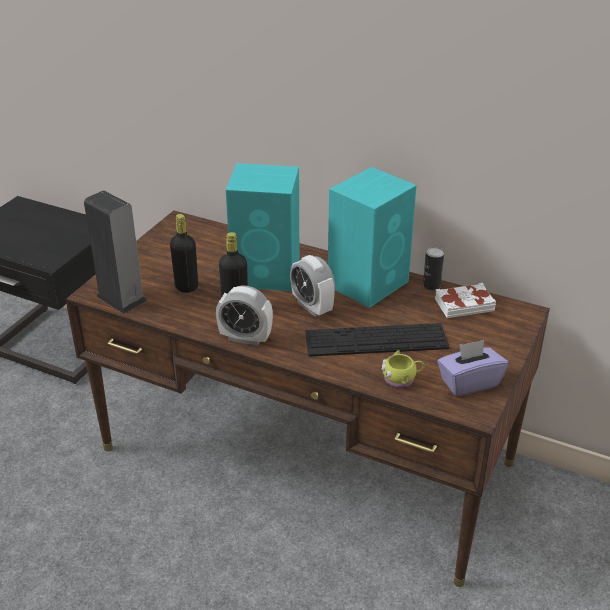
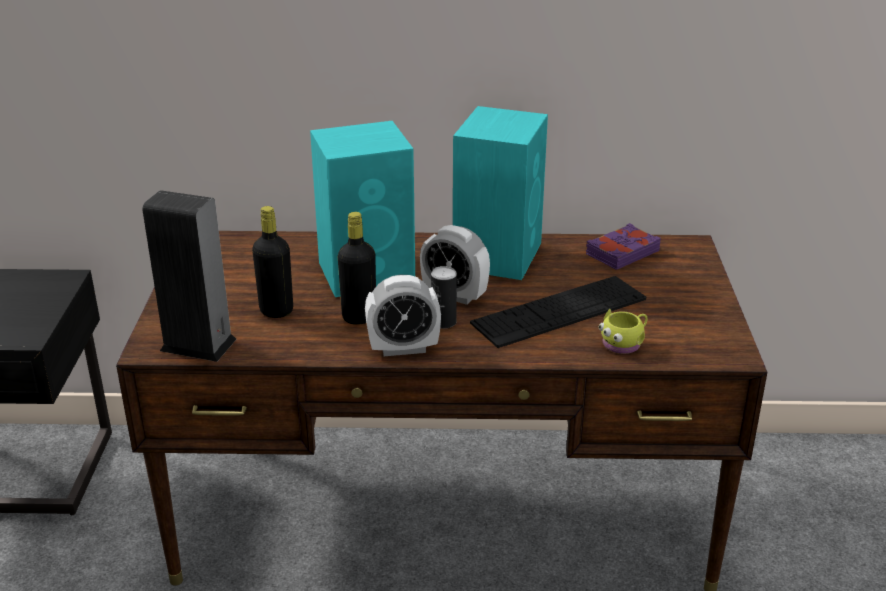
camera: 25 degrees left, 5 degrees down
(431, 285) = (570, 242): can -> can (443, 322)
(464, 304) = (621, 252): white book -> purple book
(469, 382) = (697, 327): purple tissue box -> none

